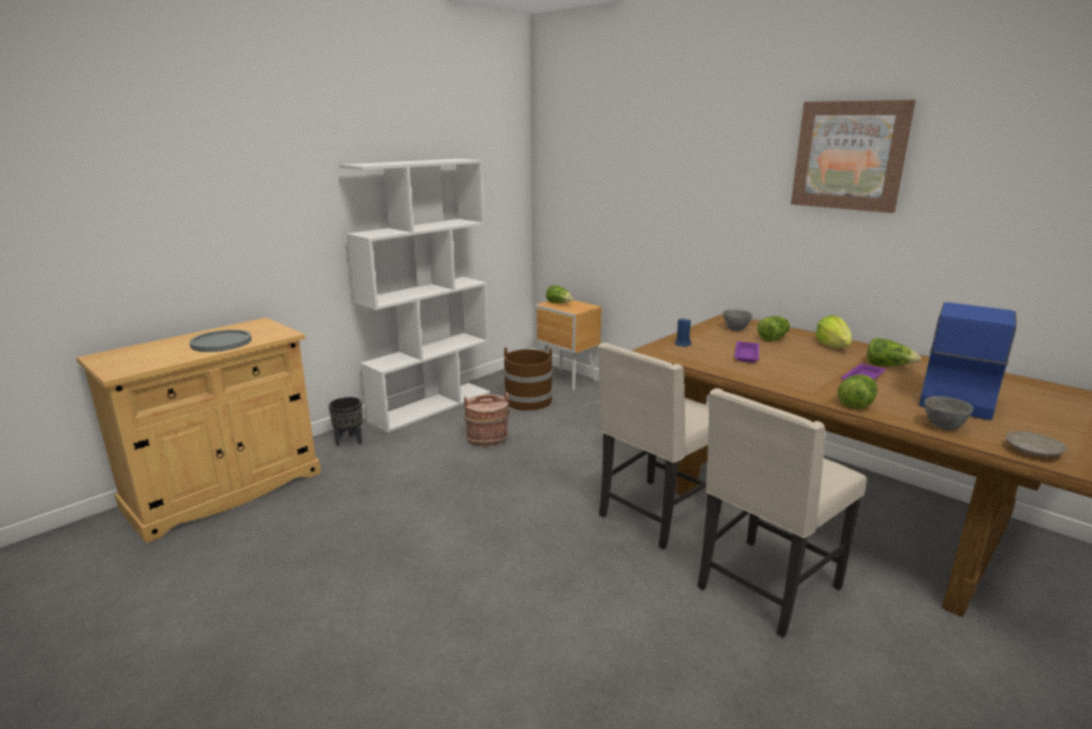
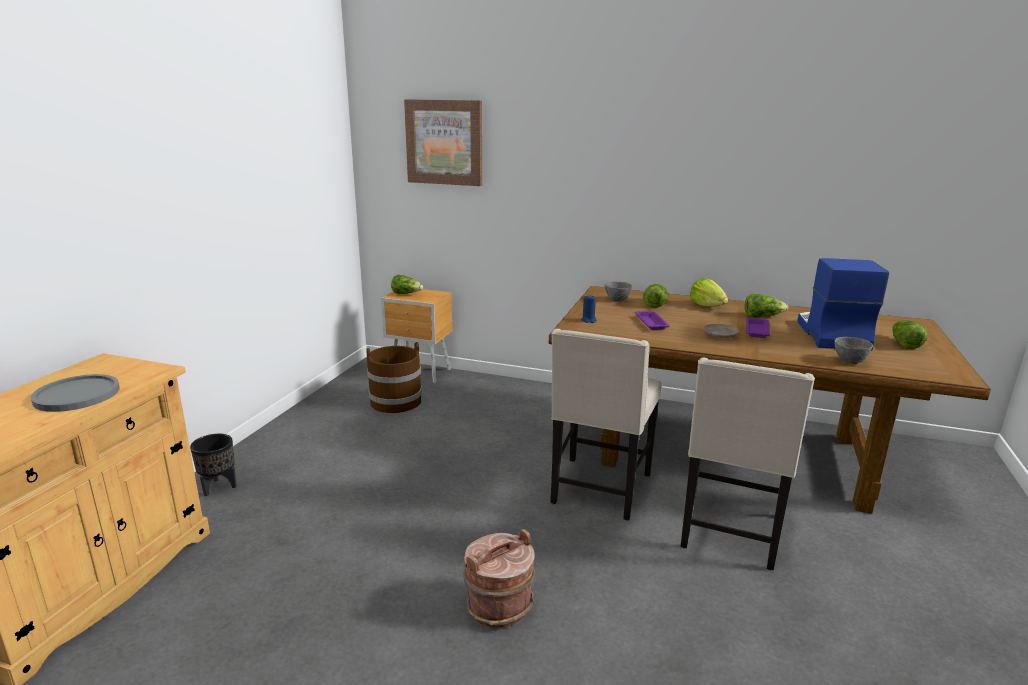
camera: 25 degrees left, 0 degrees up
(431, 406) = (291, 427): white bookcase -> none
(487, 438) = (381, 450): brown bucket -> brown bucket (499, 605)
(850, 155) = (700, 135): picture -> picture (444, 142)
(855, 403) = (774, 352): lettuce -> lettuce (904, 344)
(1032, 451) = (919, 370): beige plate -> beige plate (719, 336)

